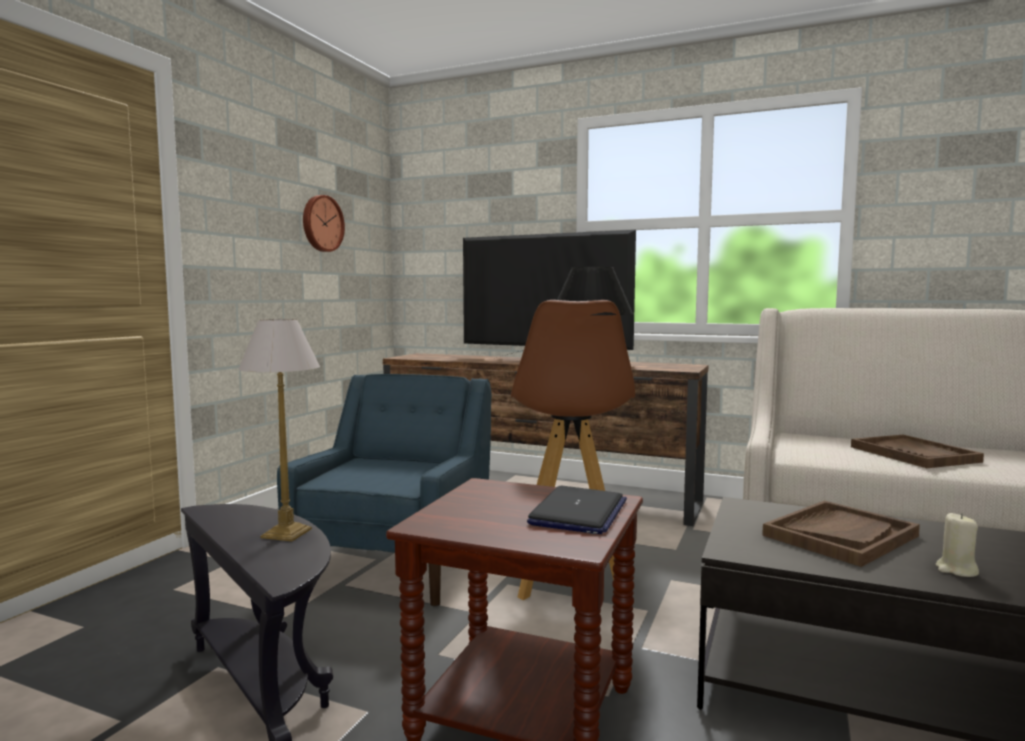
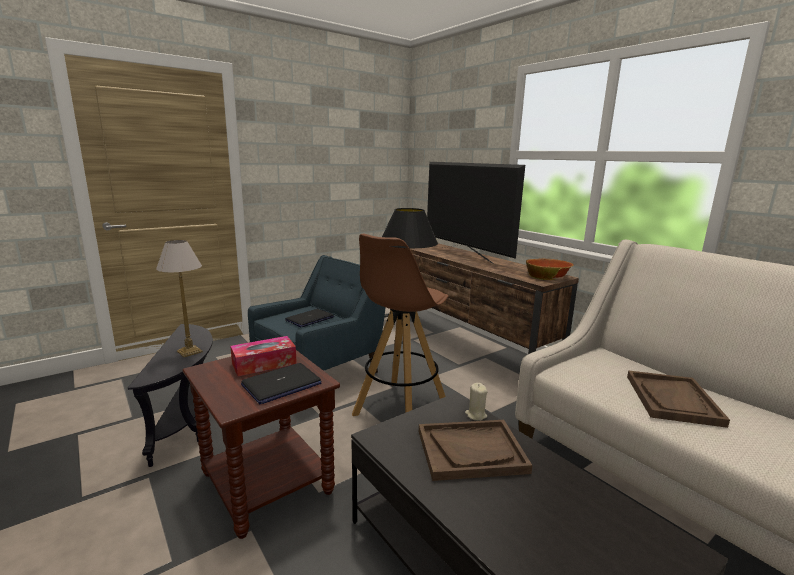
camera: 30 degrees right, 10 degrees up
(321, 223) = (345, 151): wall clock -> none
(388, 470) = (310, 319): none -> laptop
(500, 500) = (264, 364): none -> tissue box
(678, 366) = (548, 276): none -> bowl
(956, 570) = (496, 512): beige candle -> beige candle (476, 415)

